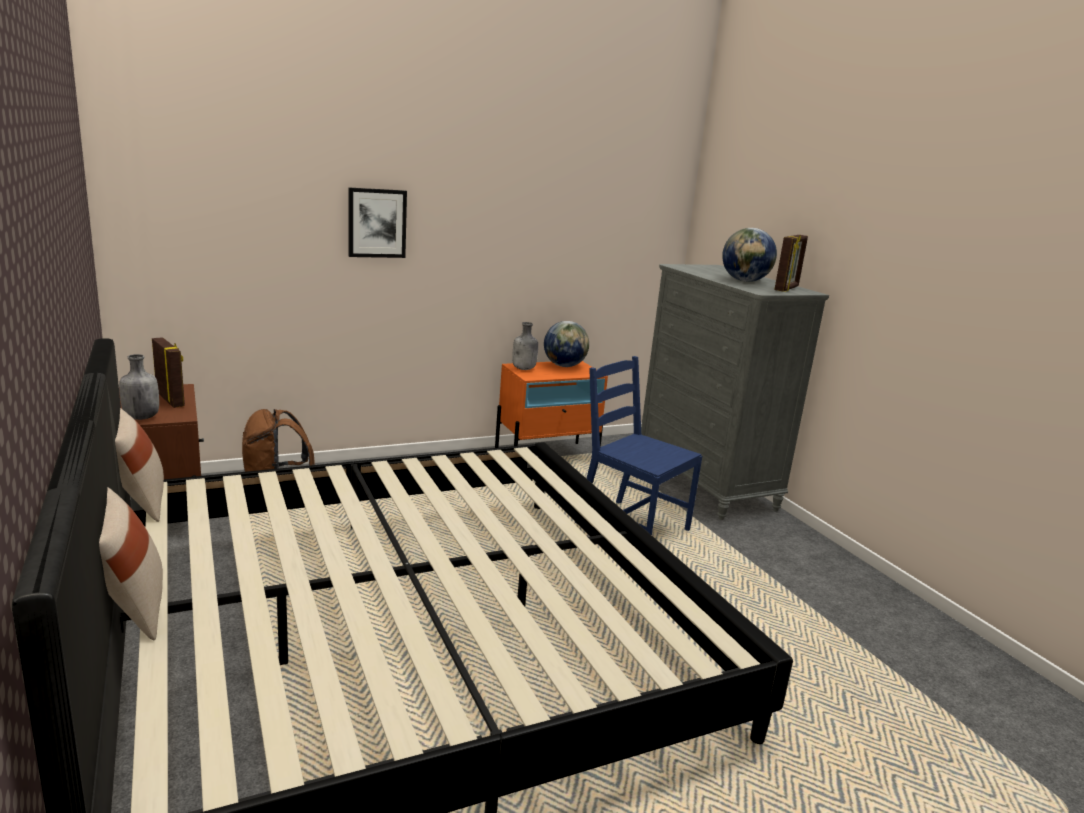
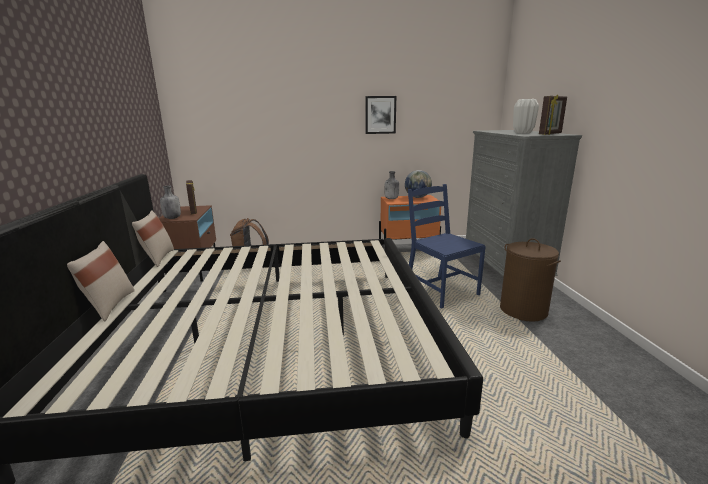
camera: 20 degrees right, 0 degrees up
(377, 223) = (304, 117): picture -> picture (380, 115)
(745, 281) = (523, 133): globe -> white vase
(756, 550) = (523, 310): none -> brown laundry basket

